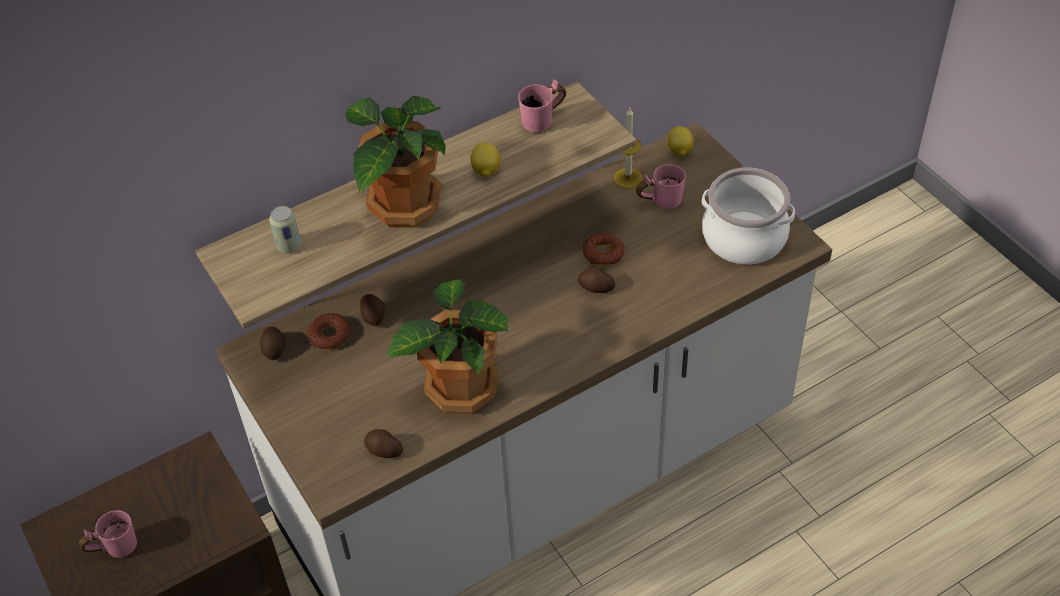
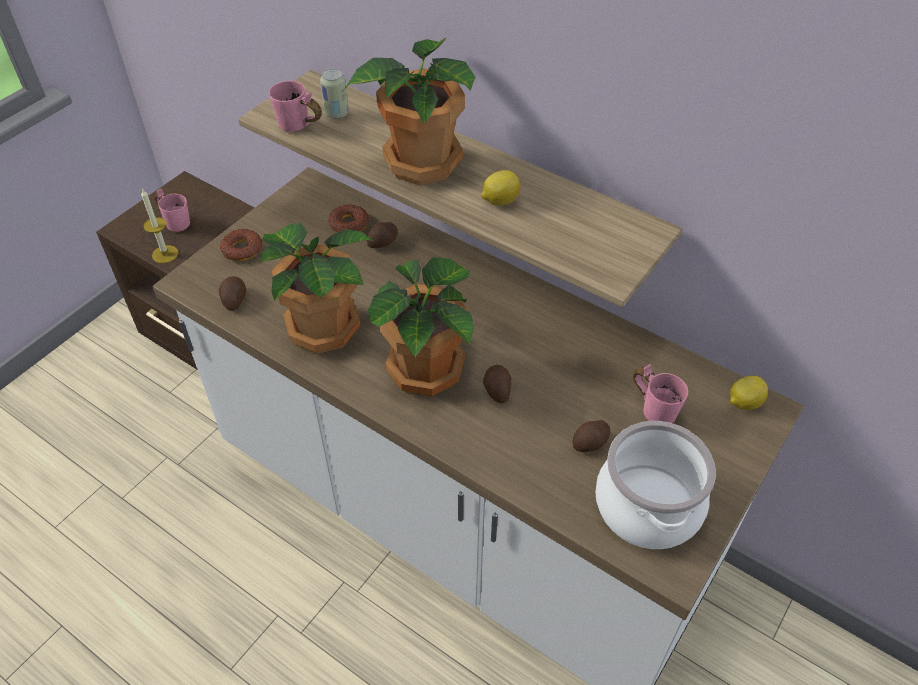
camera: 65 degrees right, 0 degrees up
(274, 349) = (320, 198): potato -> potato (591, 443)
(545, 123) = (597, 222): pink mug -> pink mug (297, 129)
(550, 326) = (429, 369): none -> potted plant
(603, 253) = (548, 381): donut -> donut (242, 249)
(628, 178) = (670, 369): candle -> candle (165, 254)

